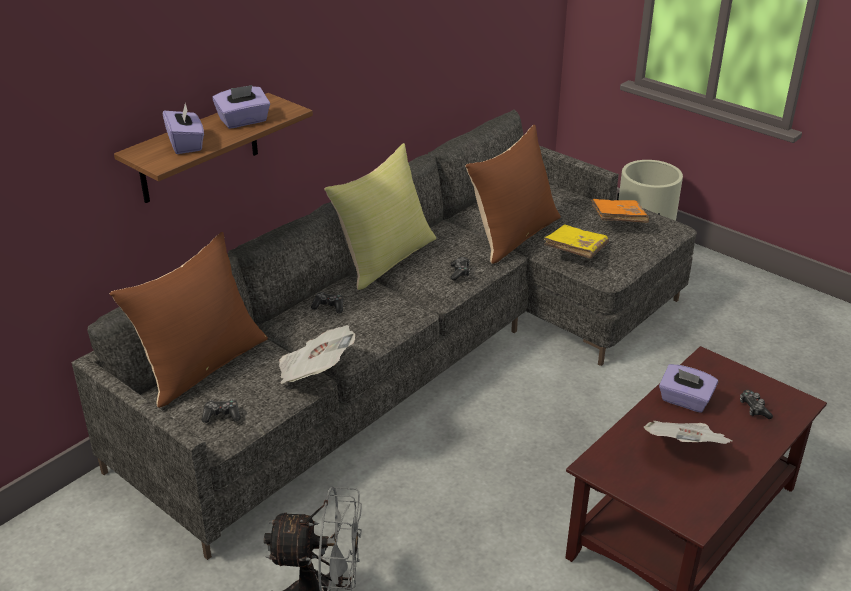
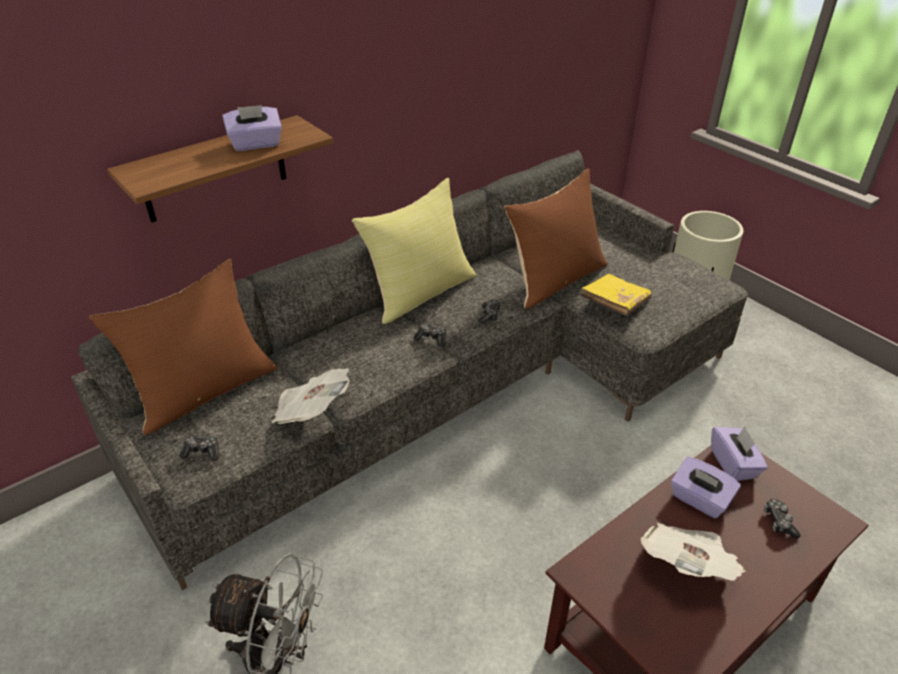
camera: 10 degrees right, 5 degrees up
(186, 144) = (184, 165): purple tissue box -> purple tissue box (733, 464)
(329, 306) = (348, 339): game controller -> game controller (432, 338)
(618, 221) = (666, 274): orange book -> none

